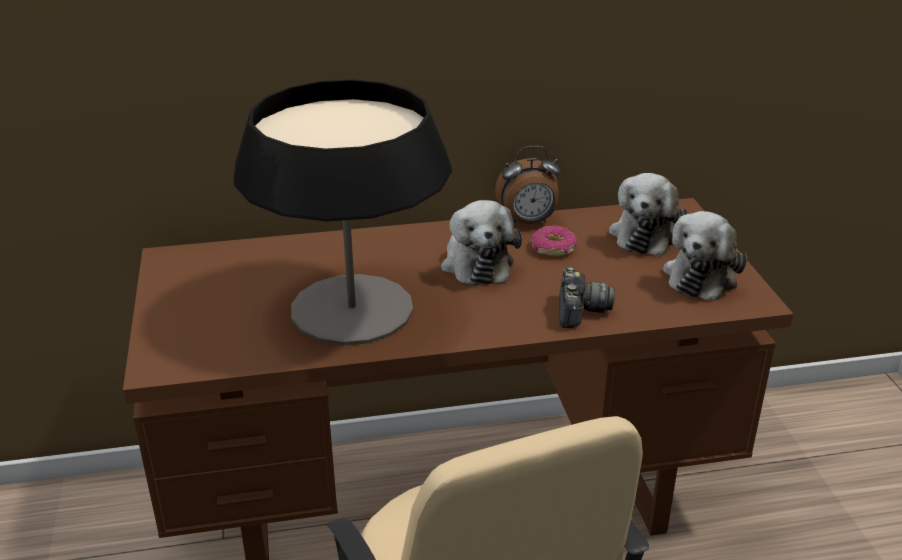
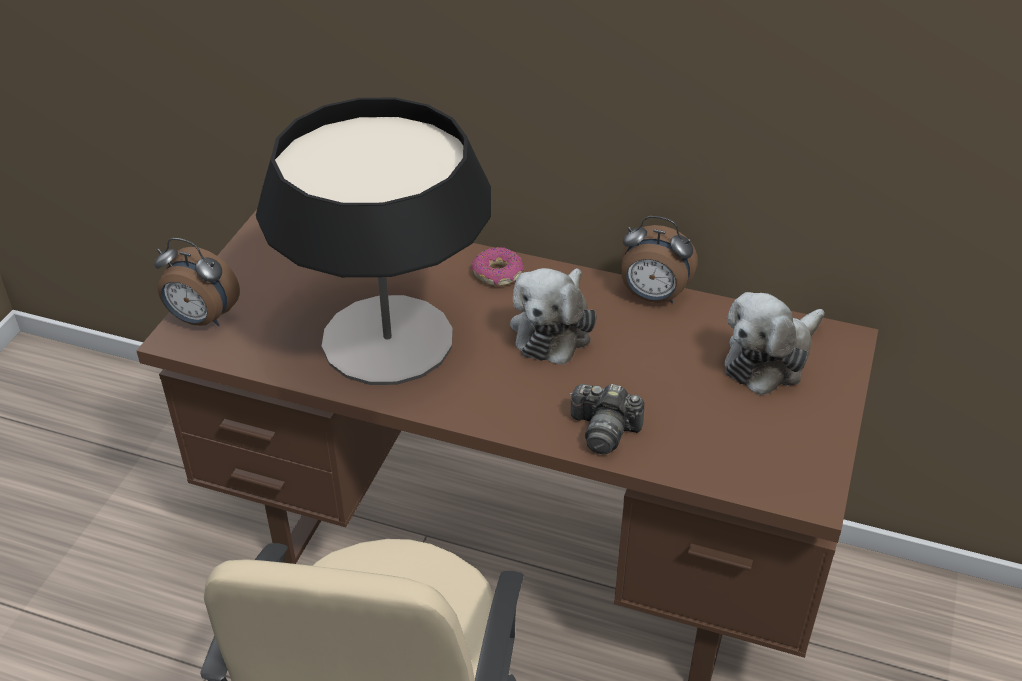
camera: 30 degrees right, 10 degrees up
(167, 347) = (201, 319): none -> alarm clock
(554, 248) = (650, 341): donut -> donut (498, 274)
(580, 311) = (604, 430): camera -> camera turned 75 degrees clockwise
(702, 275) = (782, 439): plush toy -> none

